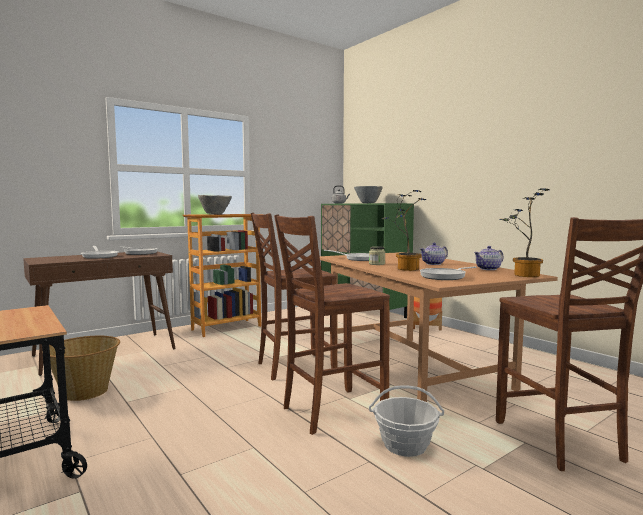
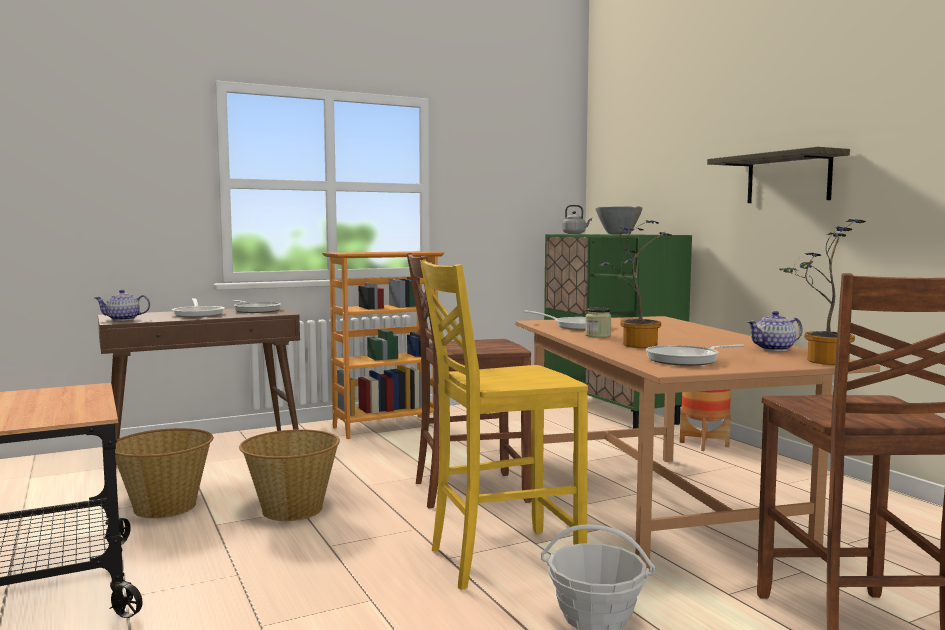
camera: 10 degrees right, 0 degrees up
(178, 387) = (292, 509): none -> basket
(215, 214) = (370, 252): grey bowl -> none
(331, 411) = (500, 559): brown chair -> yellow chair
(433, 264) = (691, 338): teapot -> teapot (123, 319)
(474, 168) = (788, 178): none -> shelf

